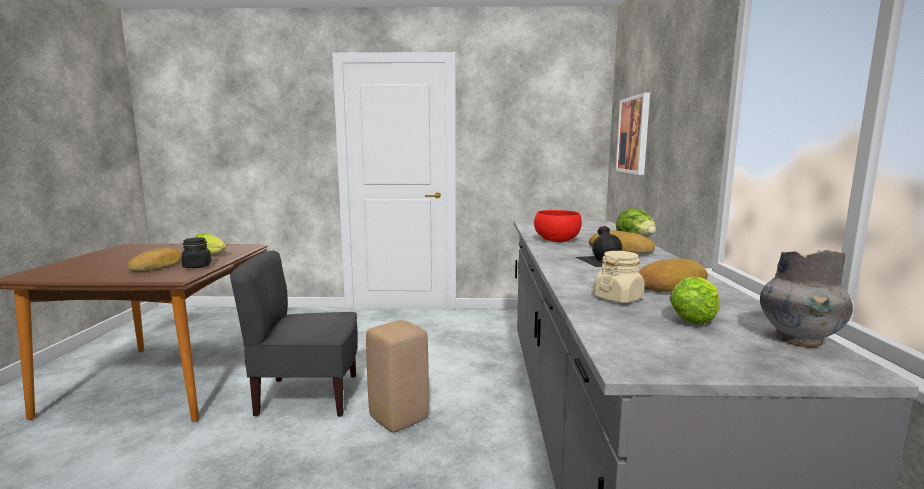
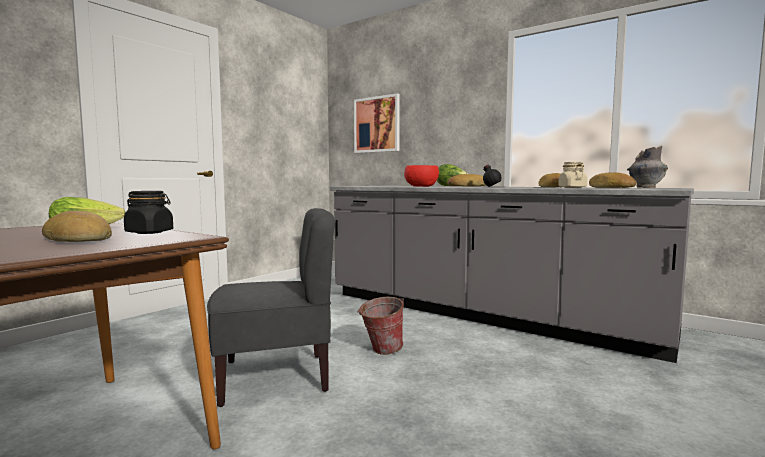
camera: 55 degrees left, 5 degrees down
(307, 396) = (275, 377): grey chair -> grey chair turned 135 degrees counterclockwise
(400, 418) = (381, 351): beige stool -> bucket
(697, 317) = (610, 187): lettuce -> bread

